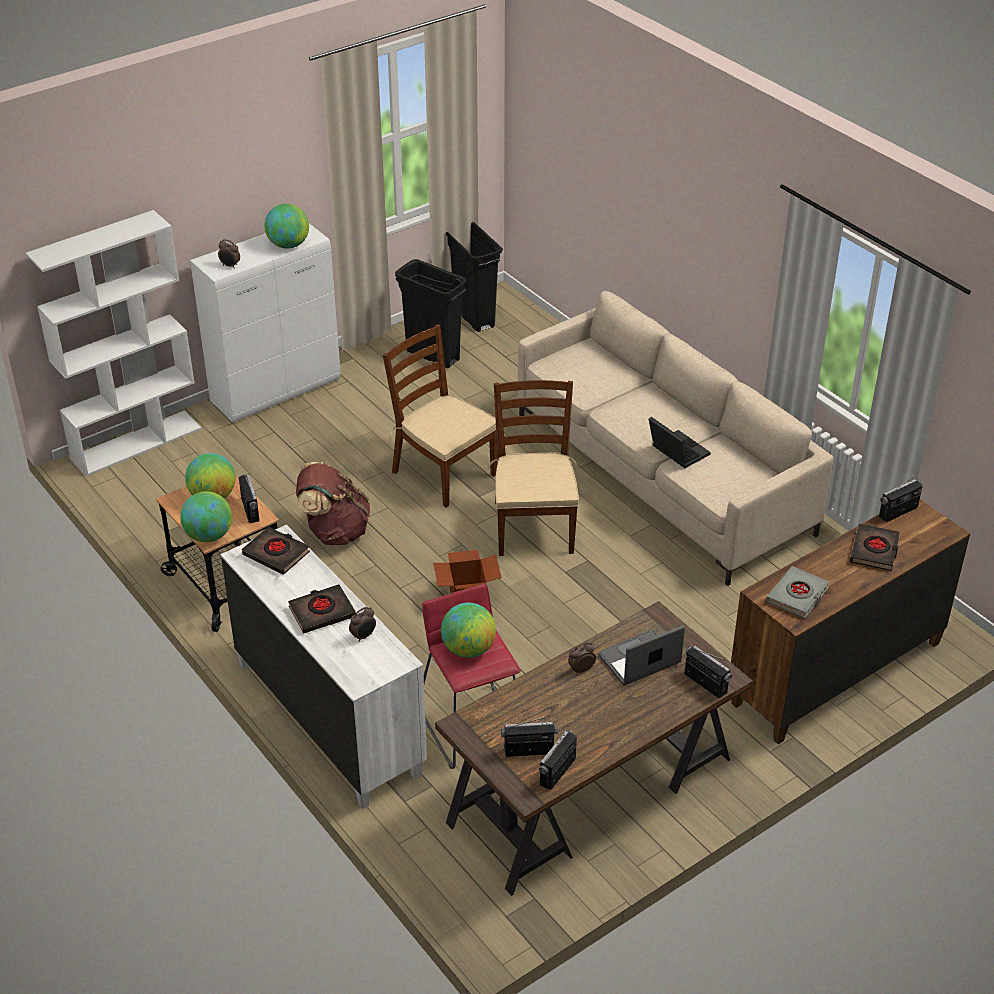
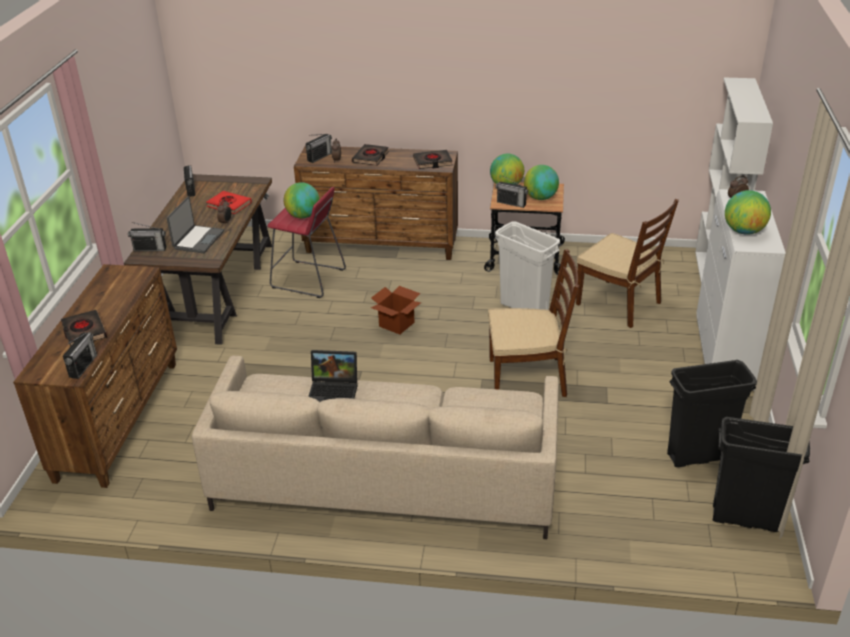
camera: 135 degrees right, 5 degrees down
(328, 717) = (382, 246): white dresser -> brown dresser
(334, 531) = (524, 308): brown backpack -> white trash can
(529, 751) = (213, 189): radio -> radio (319, 157)
(533, 527) = (419, 383): brown chair -> brown chair (619, 303)
(544, 701) = (229, 205): none -> red book
(798, 596) = (119, 282): grey book -> none

